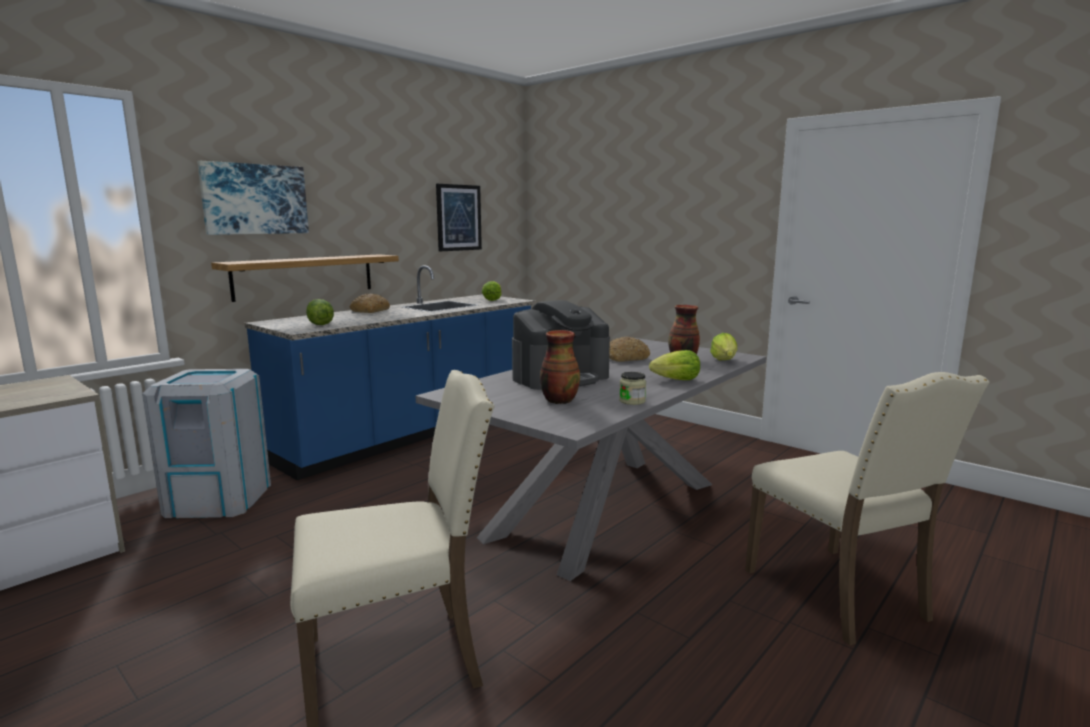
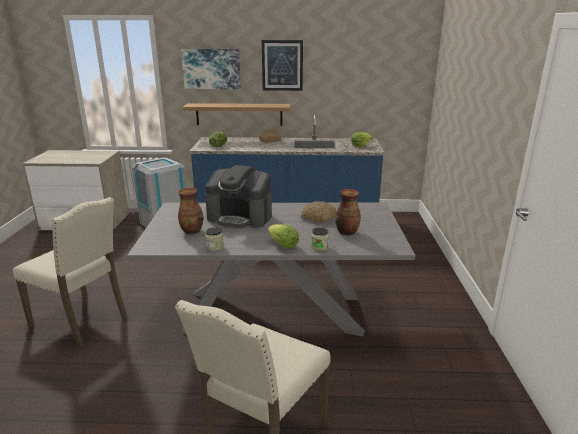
camera: 50 degrees right, 10 degrees up
(458, 217) = (360, 79): picture -> picture (282, 65)
(703, 372) = (319, 247): none -> jar
(724, 360) = (368, 245): lettuce -> none

